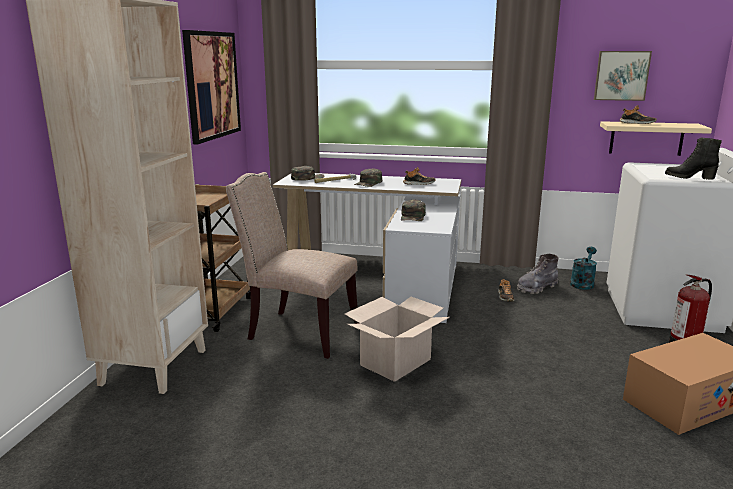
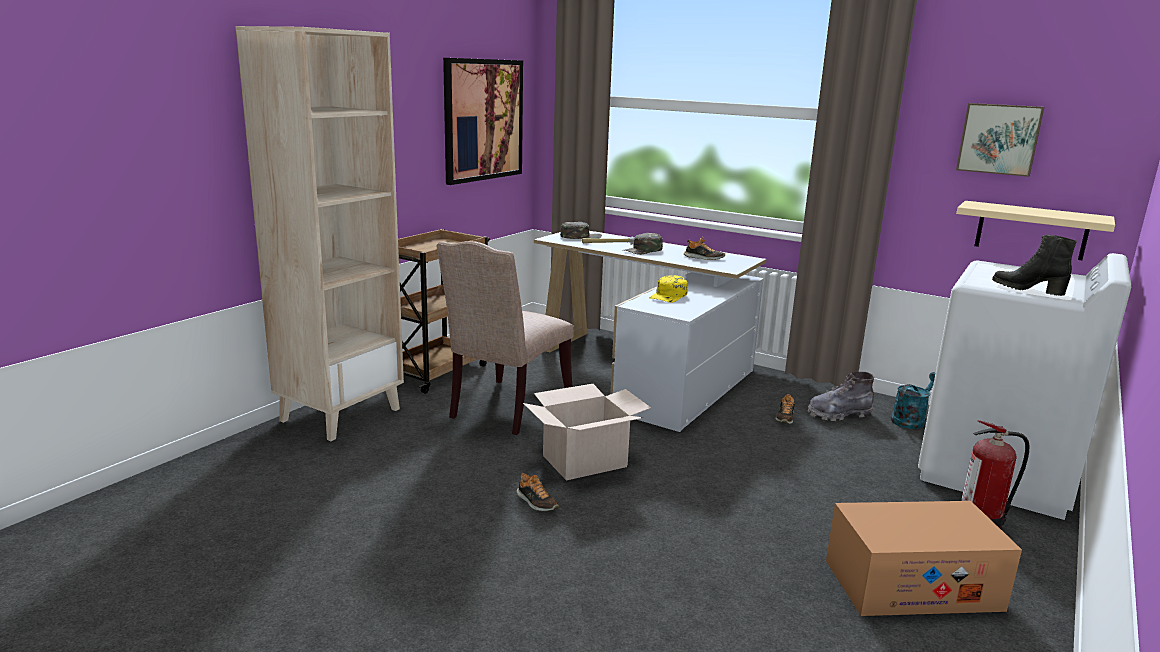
camera: 20 degrees right, 0 degrees up
(298, 331) = (507, 409): beige chair -> beige chair turned 105 degrees counterclockwise
(413, 216) = (669, 296): green cap -> yellow cap
(637, 123) = (1012, 208): shoe -> shoe (536, 502)

